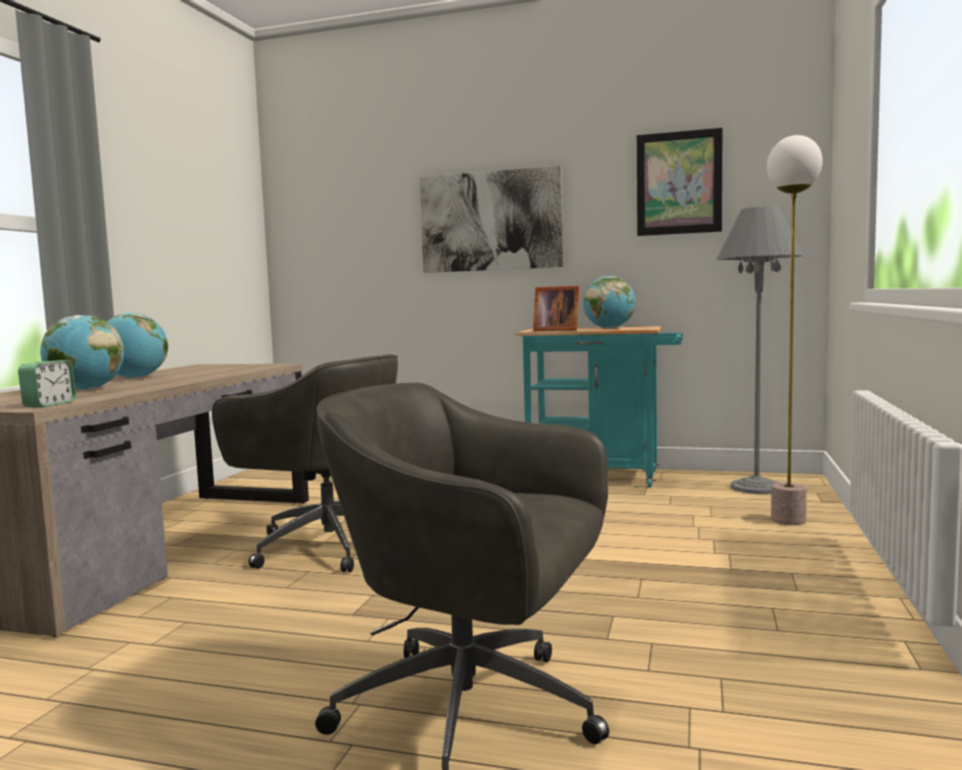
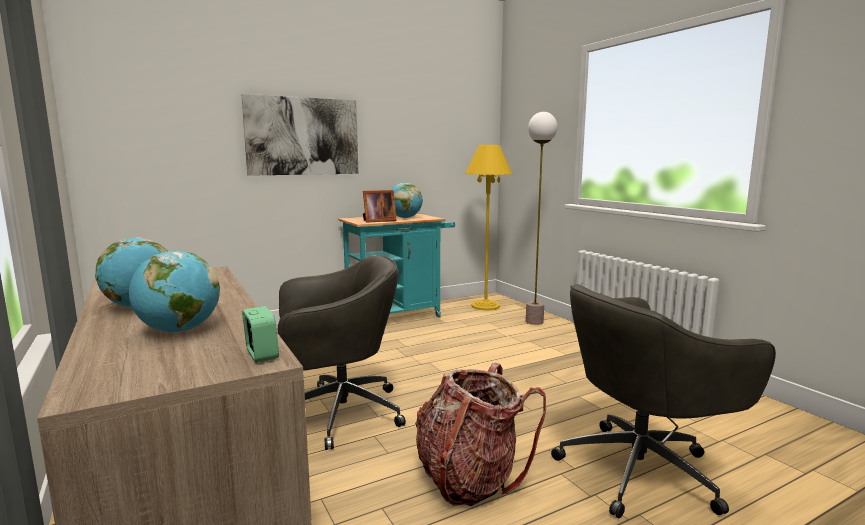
camera: 45 degrees left, 5 degrees up
(293, 634) = (469, 478): none -> backpack
(678, 183) = (427, 121): picture -> none
(756, 487) = (485, 306): grey floor lamp -> yellow floor lamp

